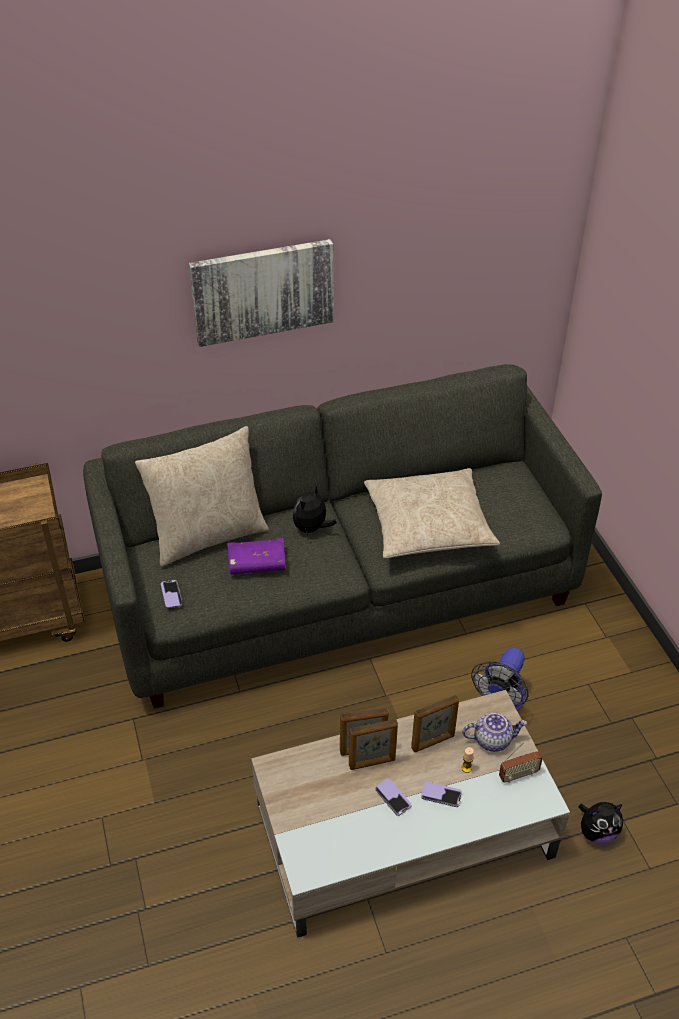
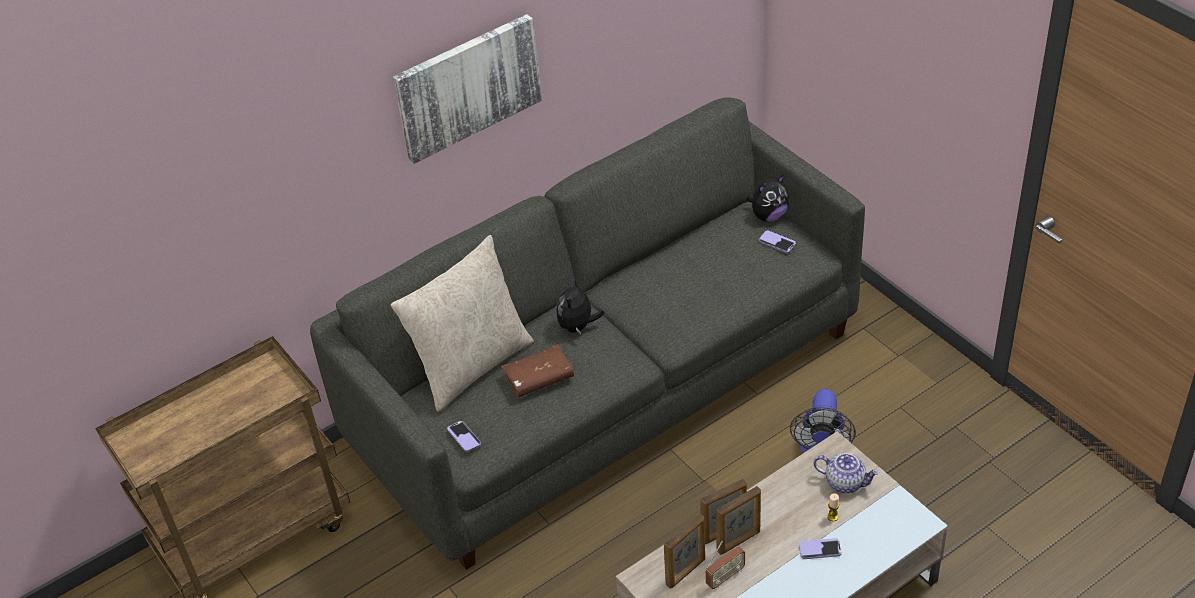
camera: 15 degrees left, 0 degrees up
(257, 563) = (539, 378): purple book -> brown book
(393, 797) = (774, 567): phone -> phone (777, 242)
(428, 524) = (696, 288): beige pillow -> none
(433, 742) = (789, 503): picture frame -> picture frame (686, 572)
(492, 739) = (845, 482): teapot -> teapot turned 45 degrees clockwise
(518, 775) = (885, 507): radio -> radio (725, 577)
(597, 832) = (966, 545): plush toy -> plush toy (768, 216)

